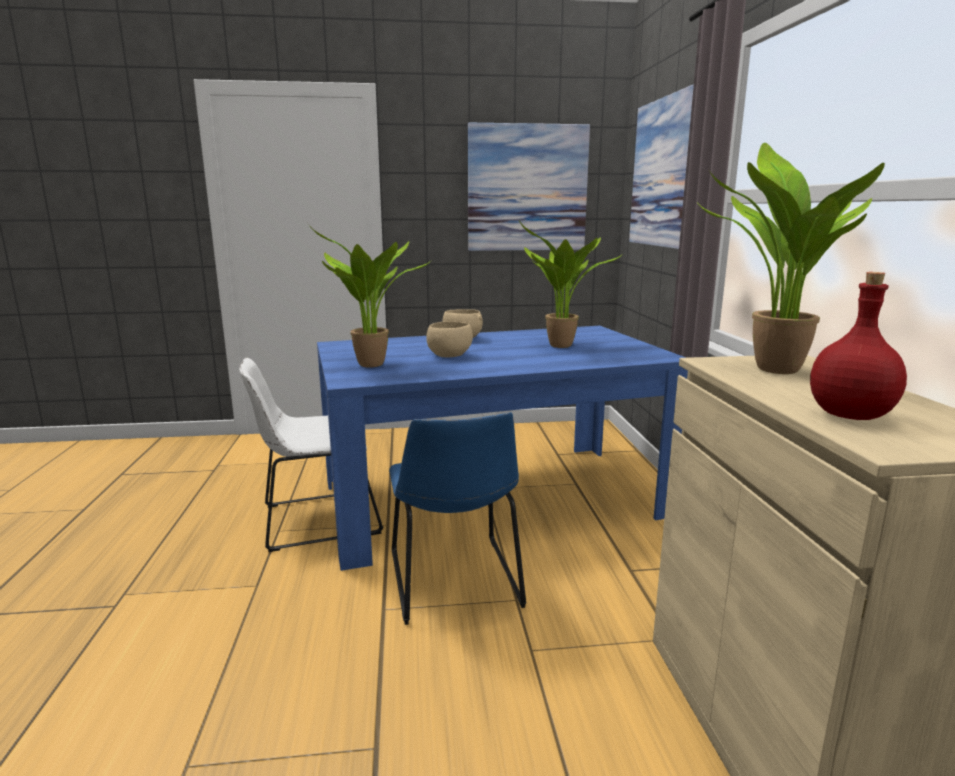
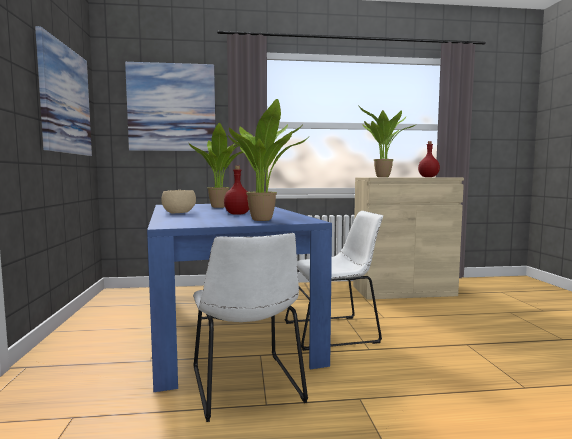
camera: 90 degrees left, 10 degrees down
(449, 356) = (238, 214): beige bowl -> red bottle
(455, 582) = (335, 332): blue chair -> white chair

